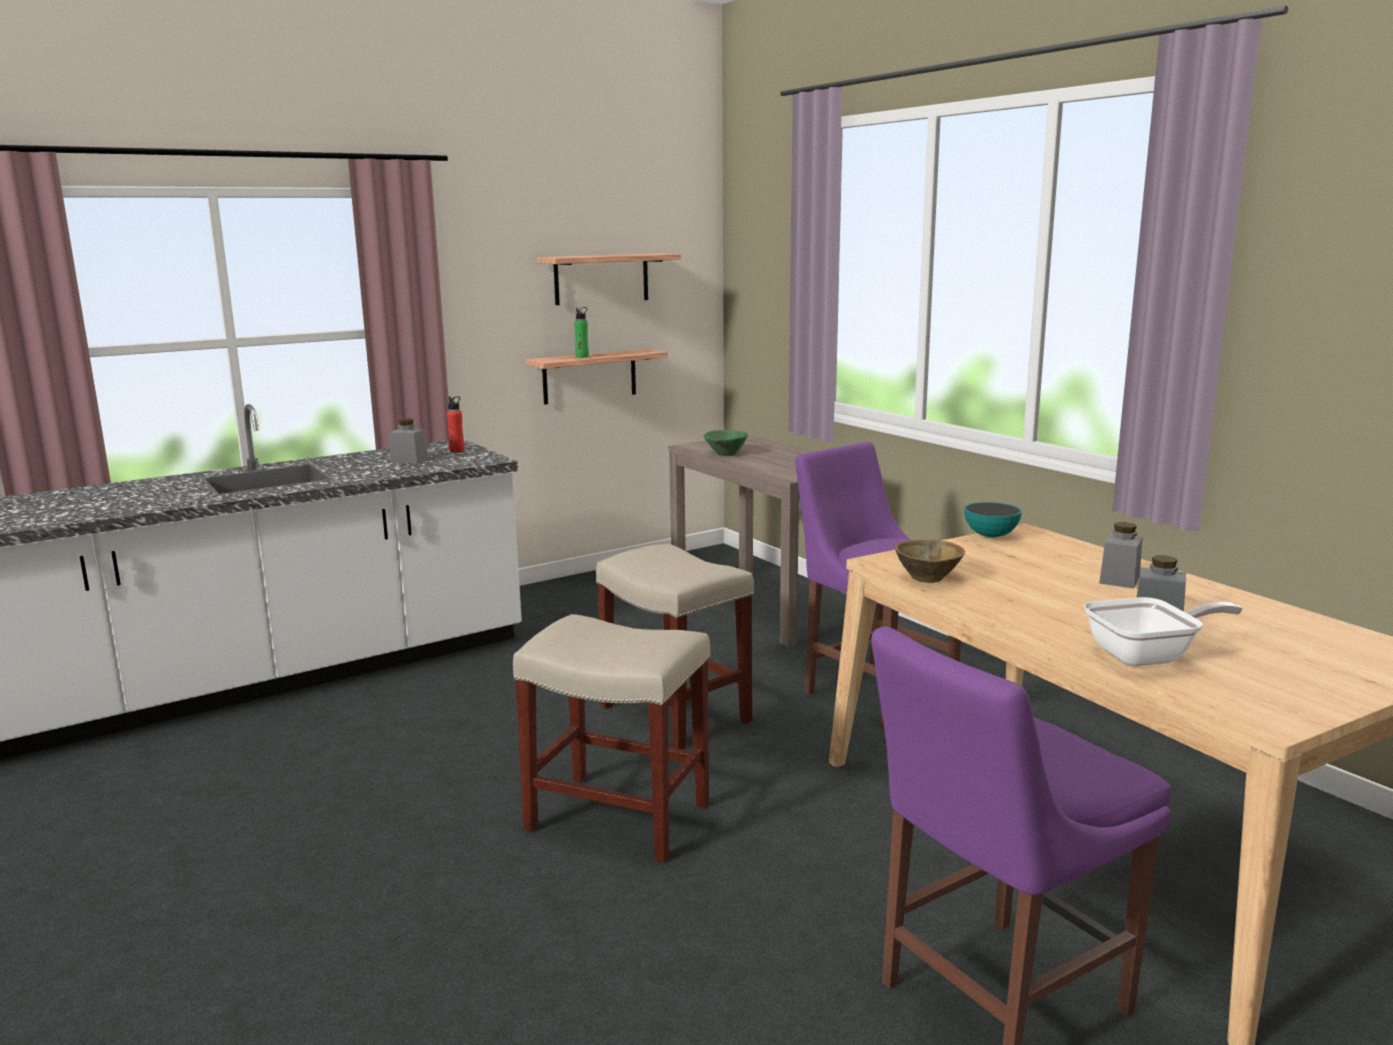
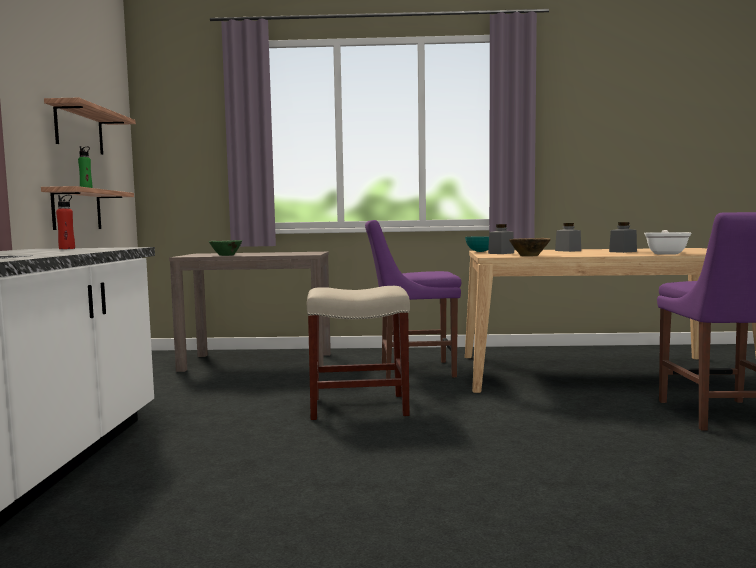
camera: 55 degrees left, 10 degrees down
(409, 460) = (50, 251): grey jar -> grey jar (501, 253)
(621, 816) = (473, 445): beige stool -> none

